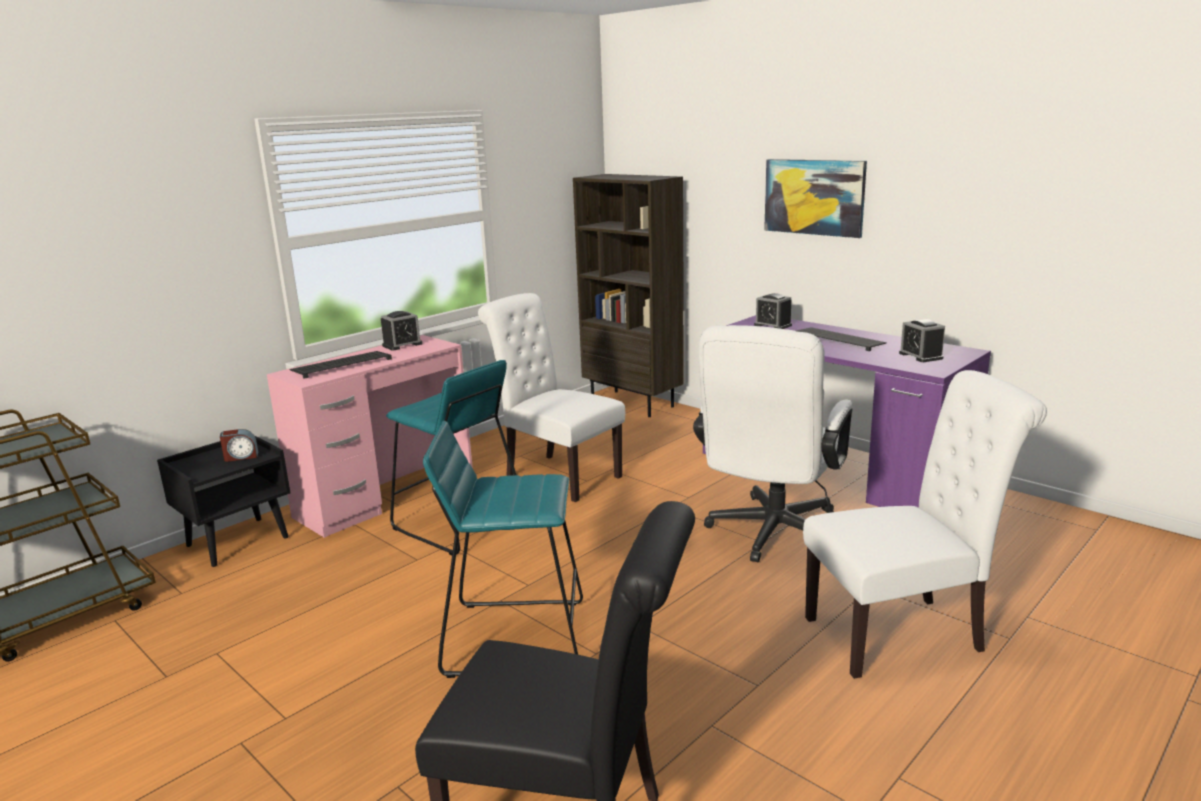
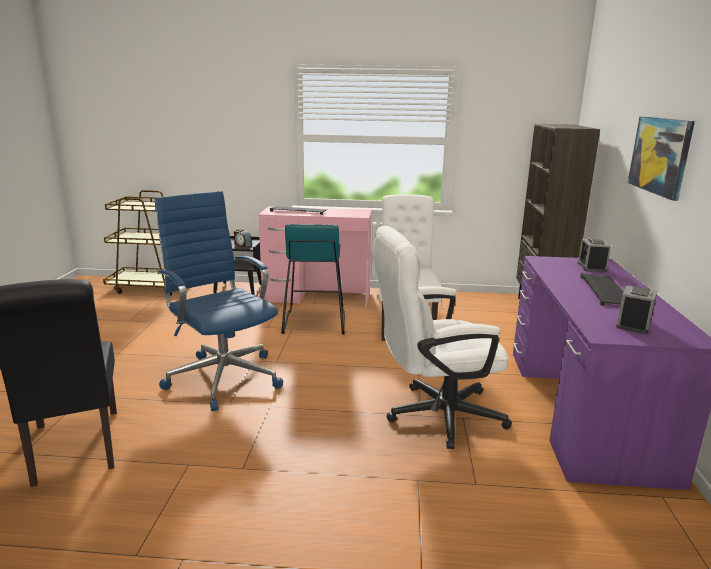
camera: 50 degrees right, 0 degrees up
(402, 345) = (347, 211): alarm clock -> none
(515, 636) = (223, 376): turquoise stool -> blue office chair
(903, 633) = (367, 514): white chair -> none

